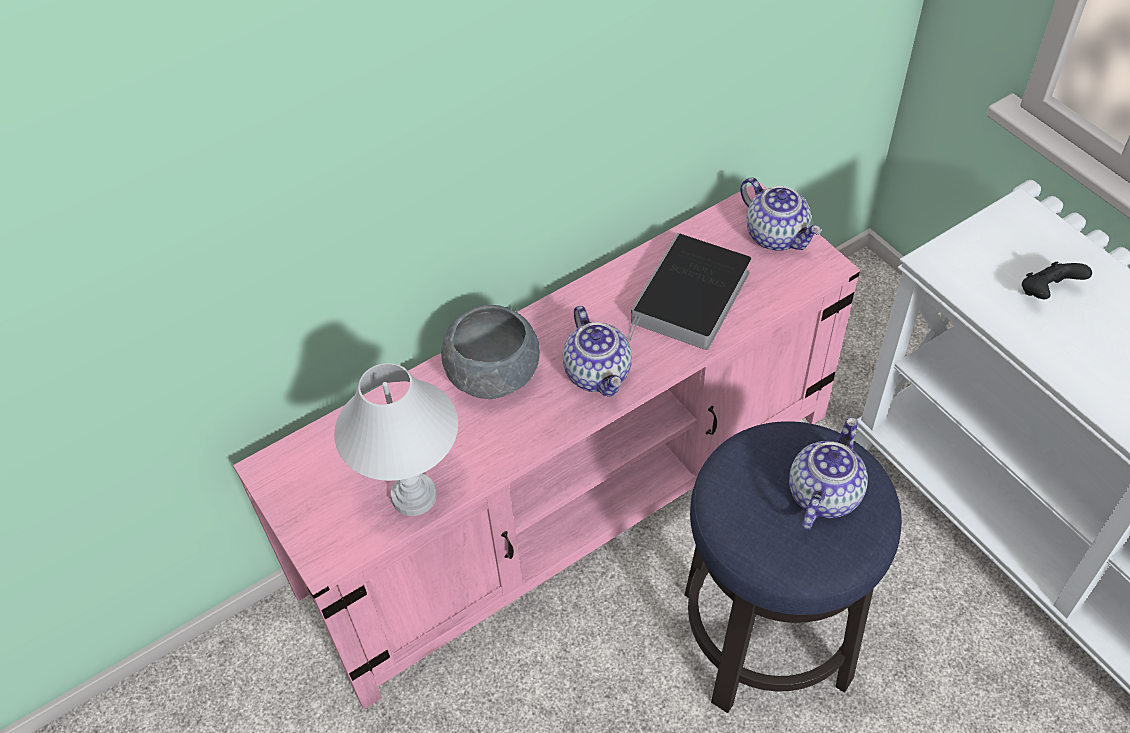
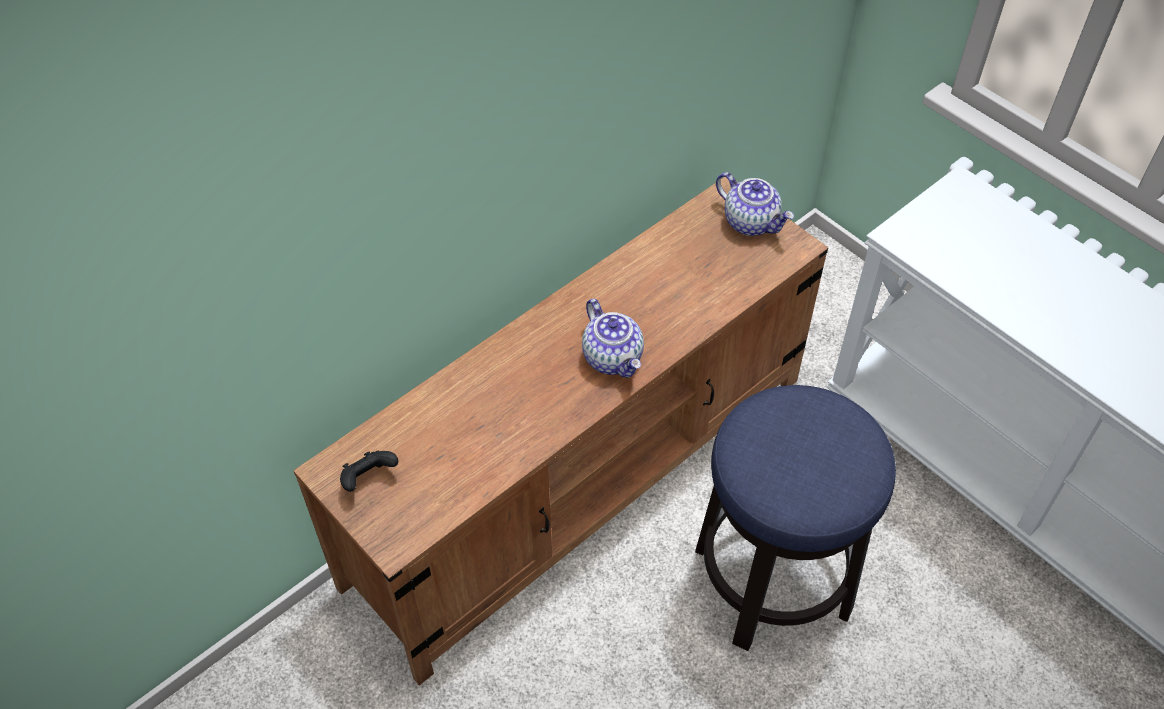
camera: 10 degrees left, 0 degrees up
(414, 497) = (466, 483): white table lamp -> none
(494, 375) = (519, 367): grey bowl -> none
(573, 500) = (582, 478): pink tv stand -> brown tv stand
(690, 300) = (684, 286): book -> none
(823, 493) = (827, 444): teapot -> none
(1046, 293) = (994, 255): black game controller -> black game controller (368, 478)

